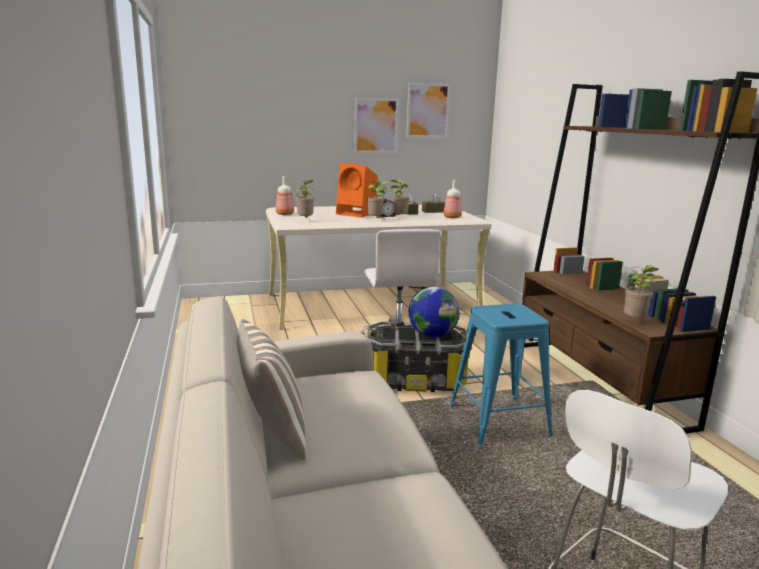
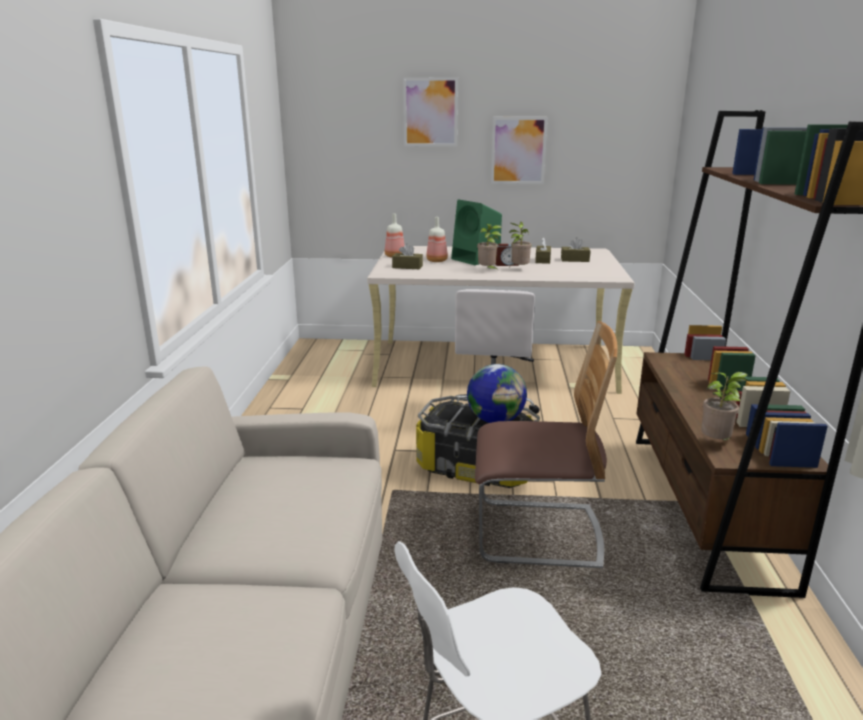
camera: 20 degrees right, 5 degrees up
(271, 433) = (210, 515): pillow -> none
(305, 220) = (407, 267): potted plant -> brown tissue box
(357, 214) = (476, 259): orange speaker -> green speaker
(428, 110) = (586, 130): picture -> picture (430, 112)
(452, 217) = (587, 270): bottle -> bottle (437, 260)
(498, 421) = (537, 534): blue stool -> chair

